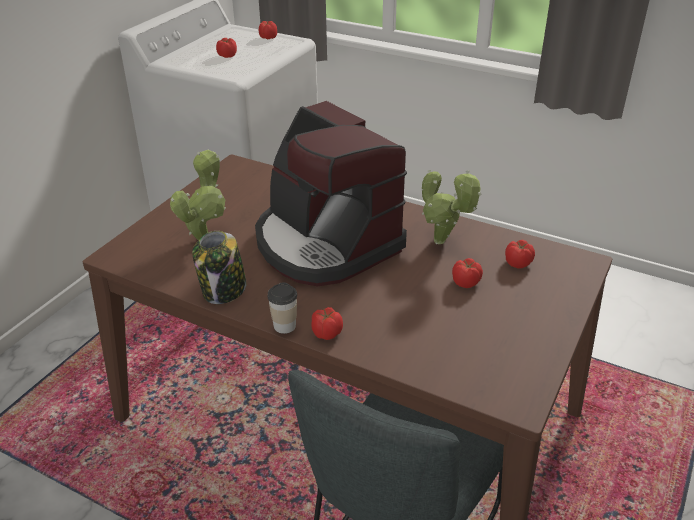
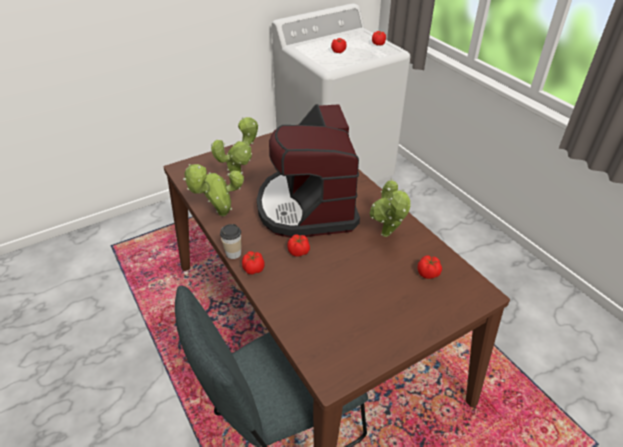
camera: 30 degrees right, 5 degrees up
(223, 290) = (220, 215): jar -> potted plant
(466, 282) = (376, 272): tomato -> tomato (299, 252)

